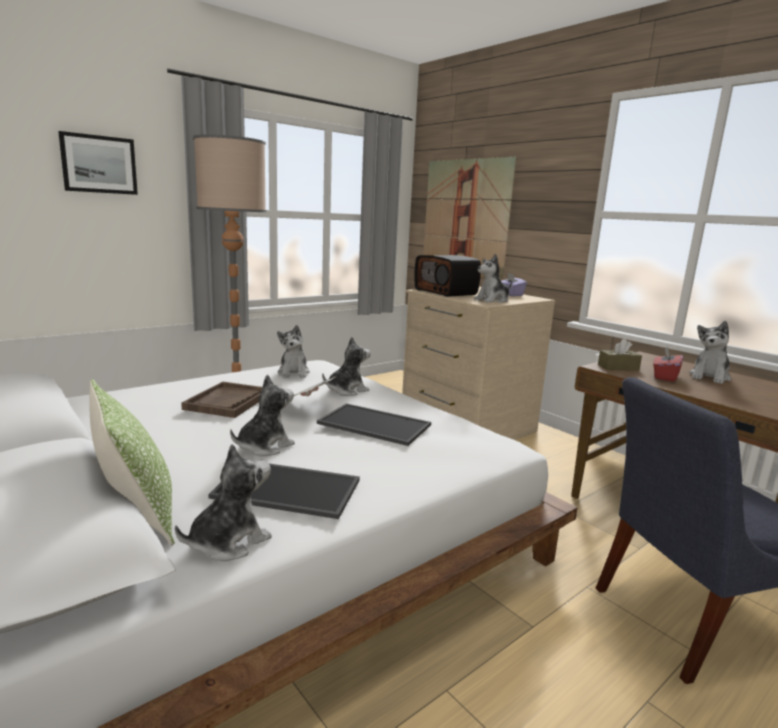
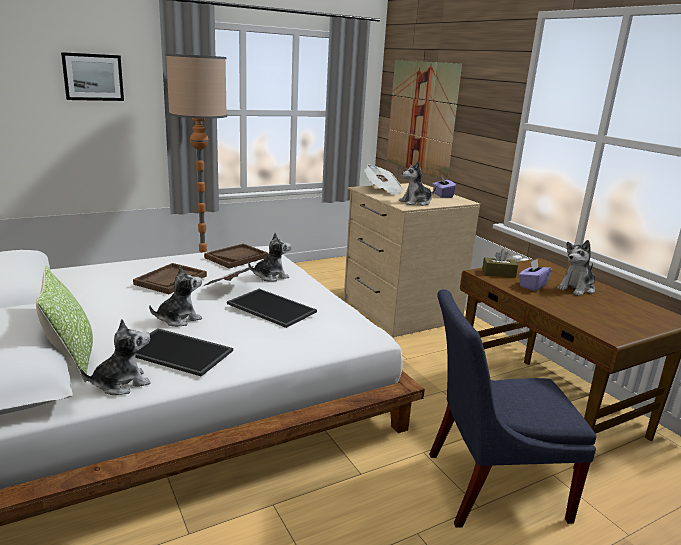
camera: 10 degrees right, 5 degrees up
(294, 373) = (236, 257): plush toy -> brown tray
(446, 292) = (383, 191): radio -> newspaper
(665, 377) = (532, 285): red tissue box -> purple tissue box

